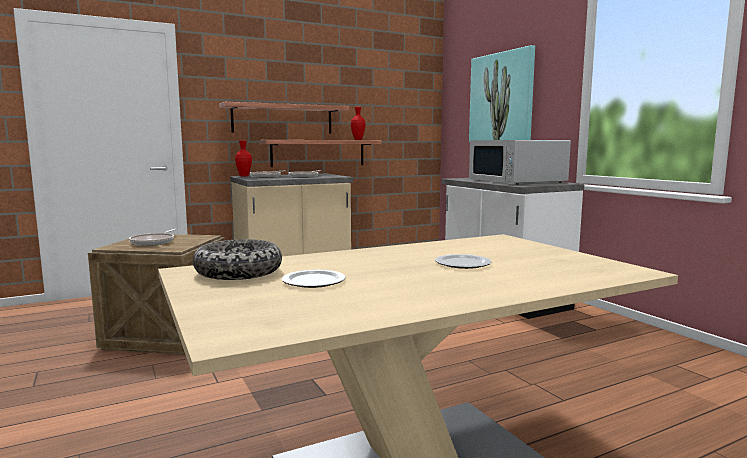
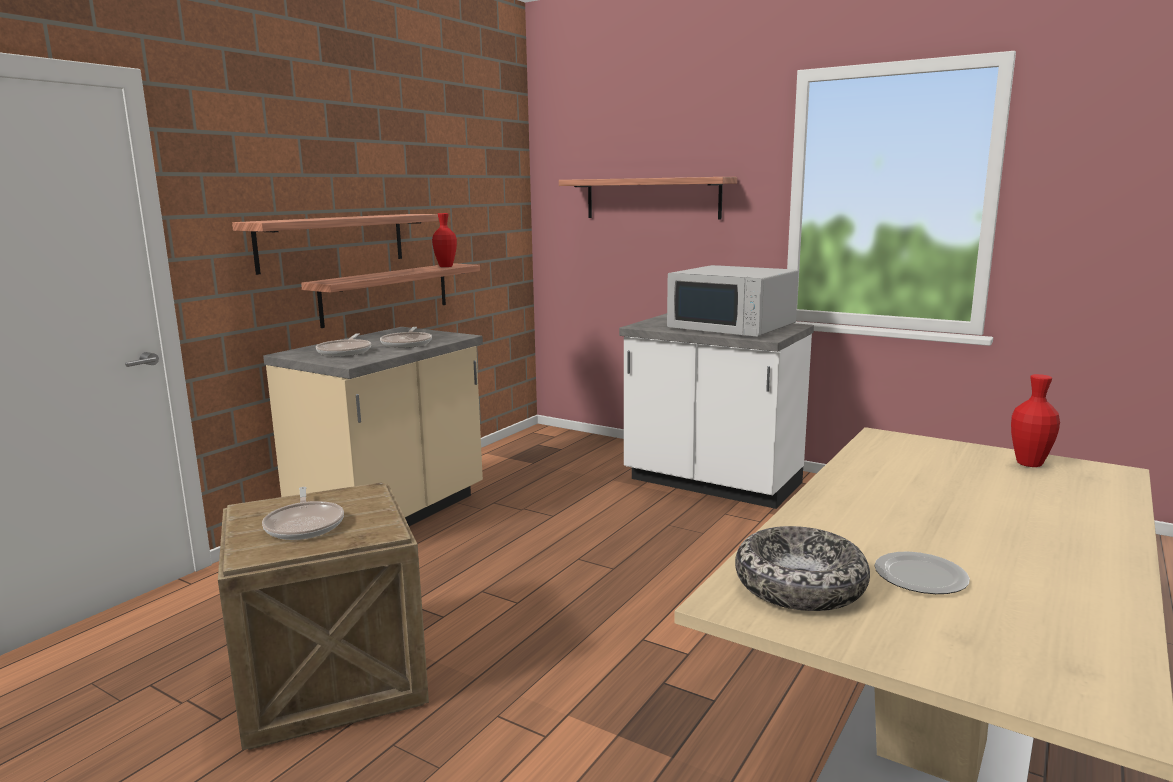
camera: 30 degrees left, 5 degrees up
(244, 176) = (293, 352): red vase -> red vase (1029, 464)
(462, 263) = (965, 497): plate -> none
(501, 98) = (652, 198): picture -> shelf

